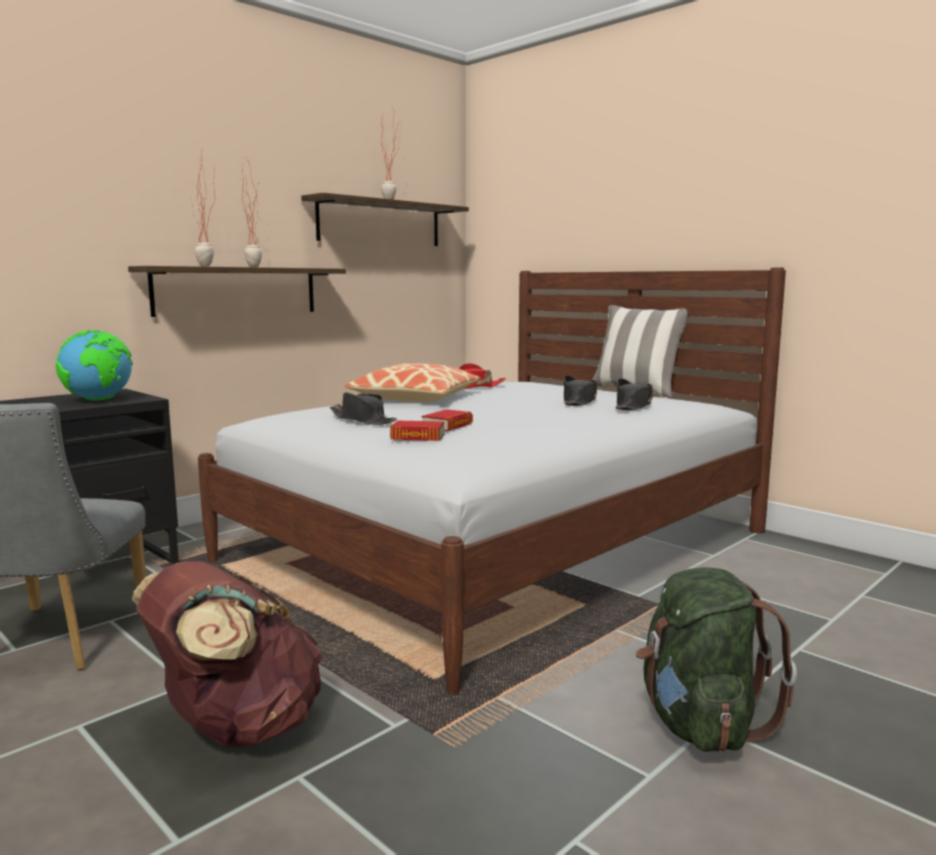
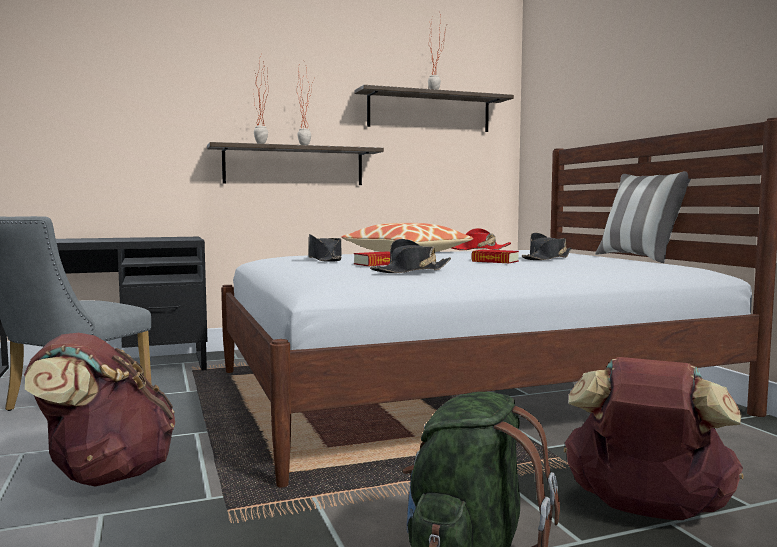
camera: 25 degrees right, 5 degrees down
(99, 400) = (161, 239): globe -> none
(417, 437) = (335, 268): book -> book (495, 261)
(633, 406) = (594, 263): black hat -> black hat (411, 271)
(773, 642) = (646, 511): none -> brown backpack

